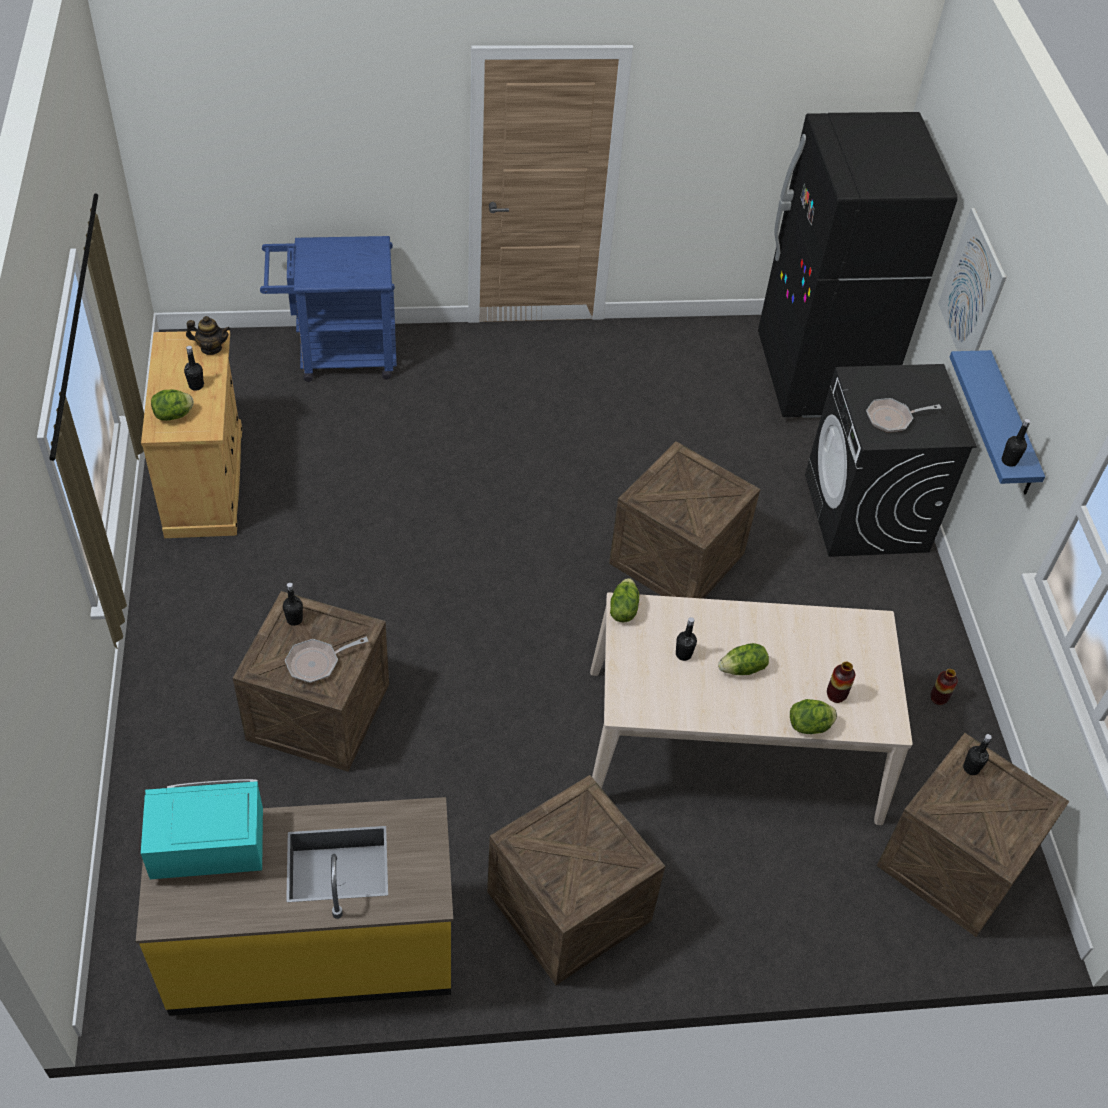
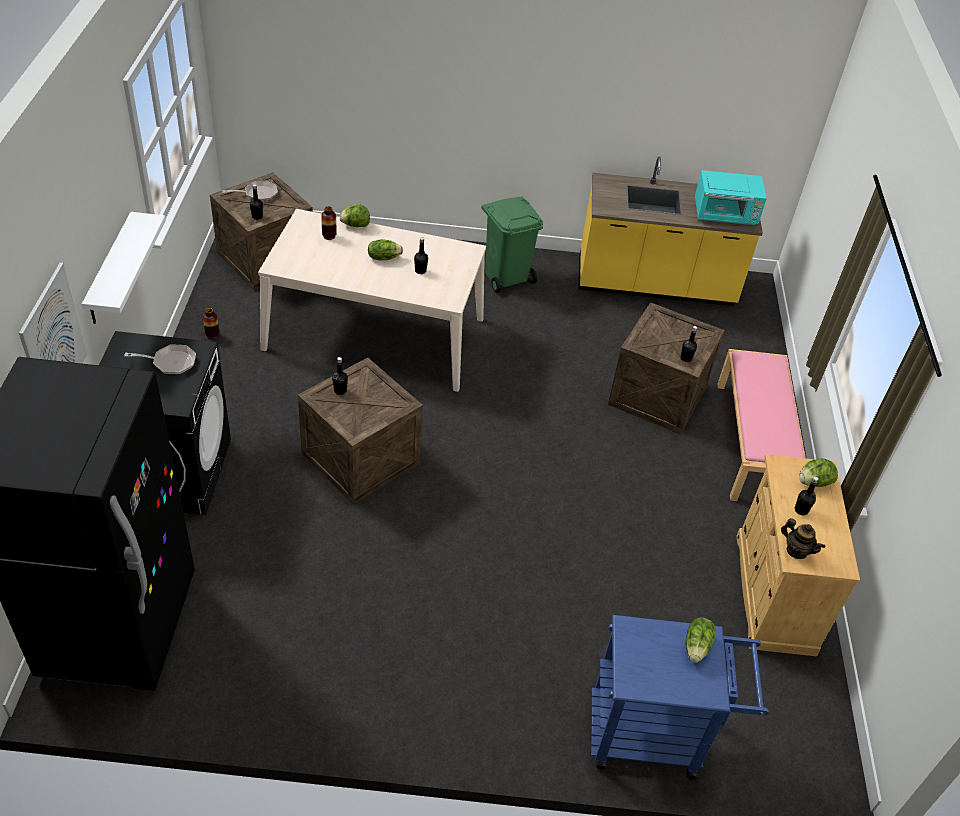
camera: 170 degrees left, 5 degrees down
(192, 659) = (753, 443): none -> pink bench
(211, 348) = (796, 551): teapot -> teapot turned 150 degrees counterclockwise
(317, 662) = (668, 330): frying pan -> frying pan (258, 194)
(568, 909) = (507, 276): crate -> green trash can
(623, 609) = (453, 301): lettuce -> lettuce (697, 646)
(1009, 461) = (149, 223): black bottle -> black bottle (340, 390)
(1010, 426) = (110, 270): blue shelf -> white shelf

